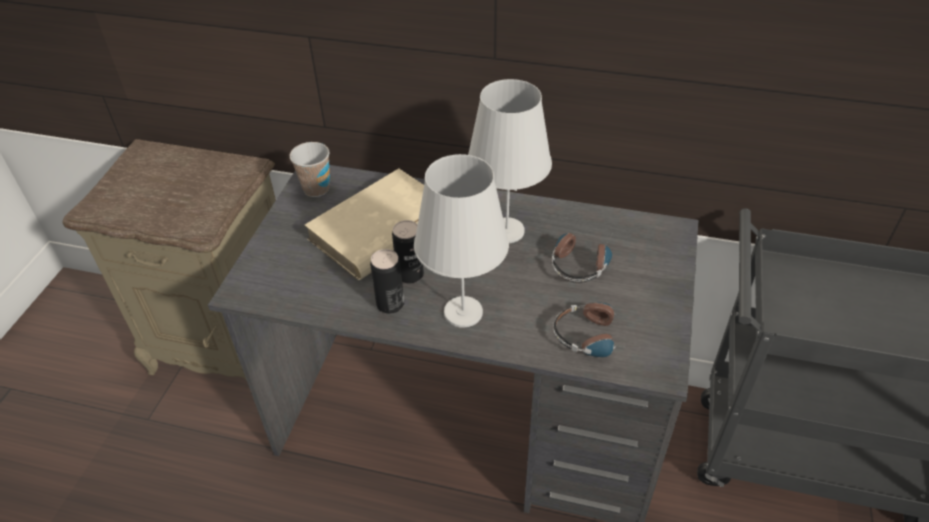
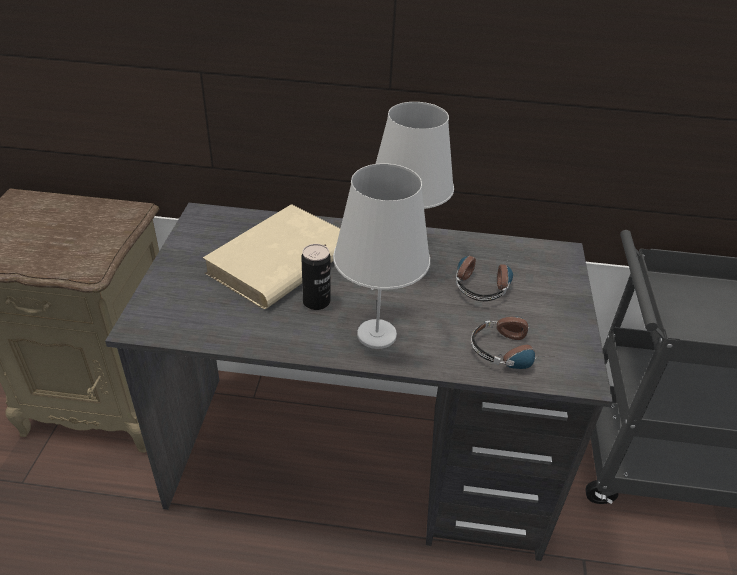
camera: 10 degrees left, 5 degrees down
(316, 189) = (207, 227): cup -> none
(390, 304) = (301, 330): can -> none

